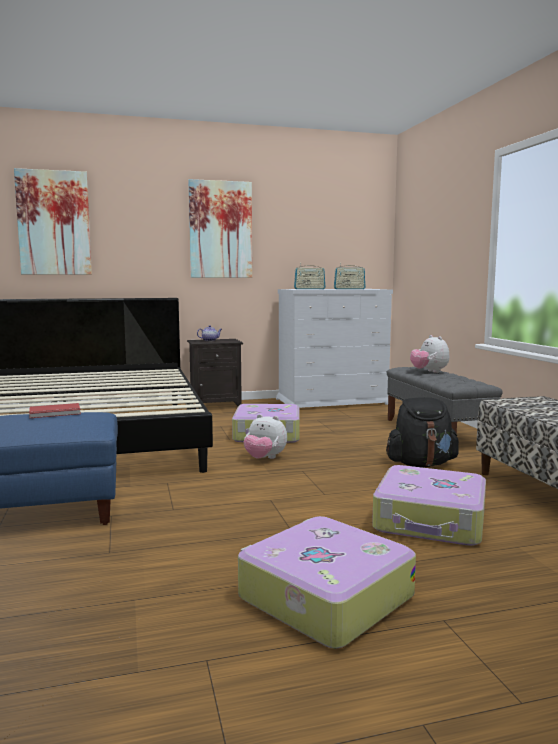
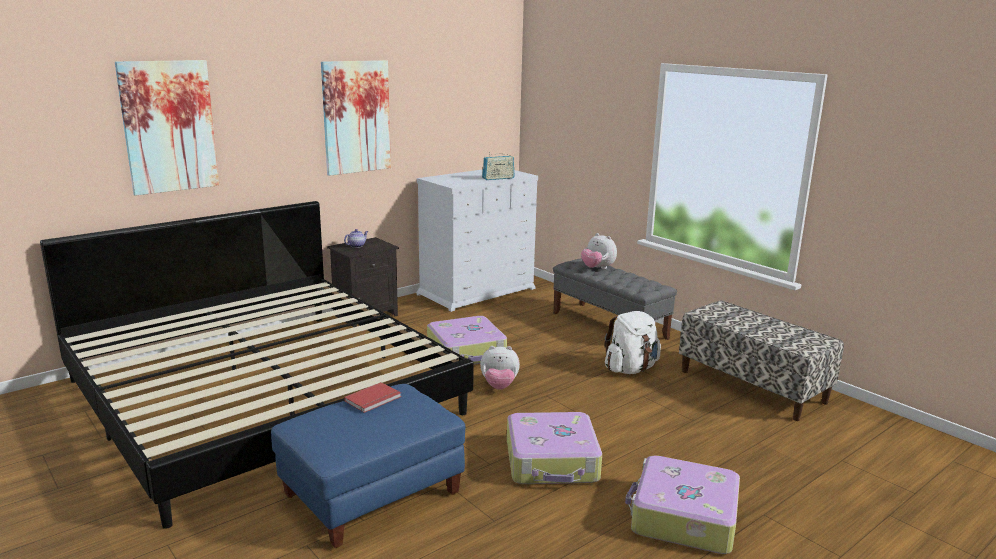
camera: 25 degrees left, 10 degrees up
(309, 289) = (458, 181): radio -> none
(421, 464) = (630, 369): black backpack -> white backpack
(430, 521) = (688, 431): suitcase -> suitcase (552, 461)

